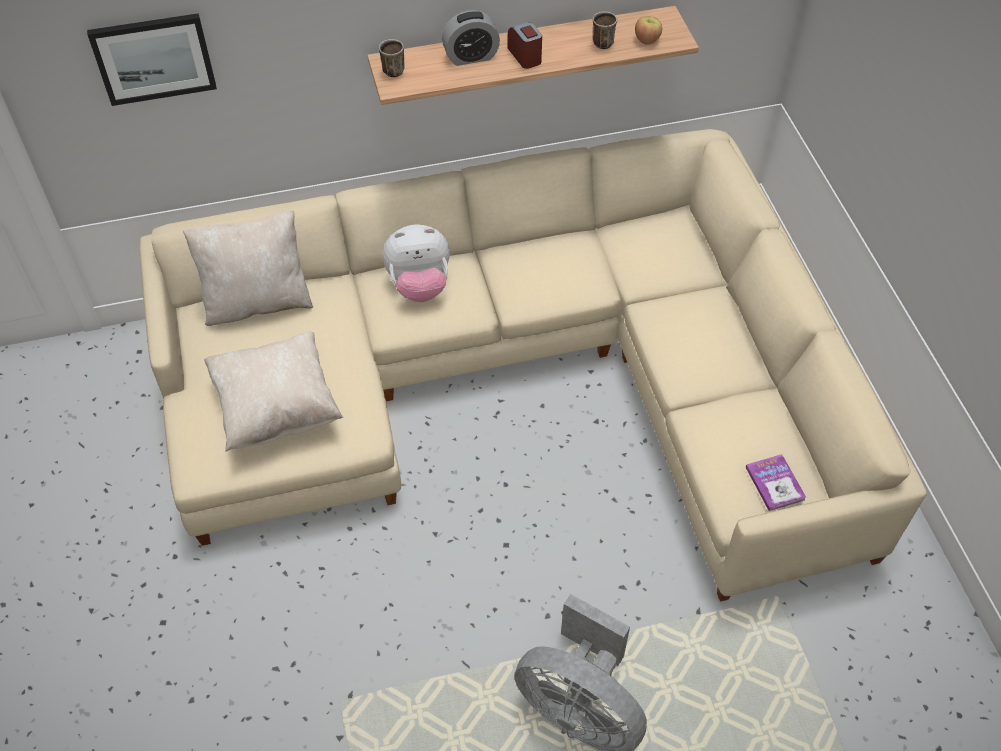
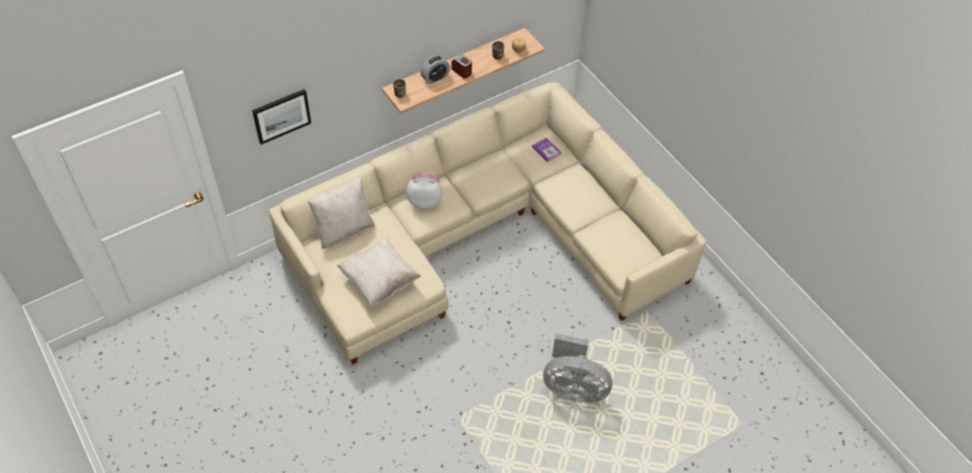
camera: 20 degrees left, 0 degrees up
(419, 286) = (425, 200): plush toy -> plush toy turned 150 degrees counterclockwise
(775, 483) = (636, 255): book -> book (546, 150)

